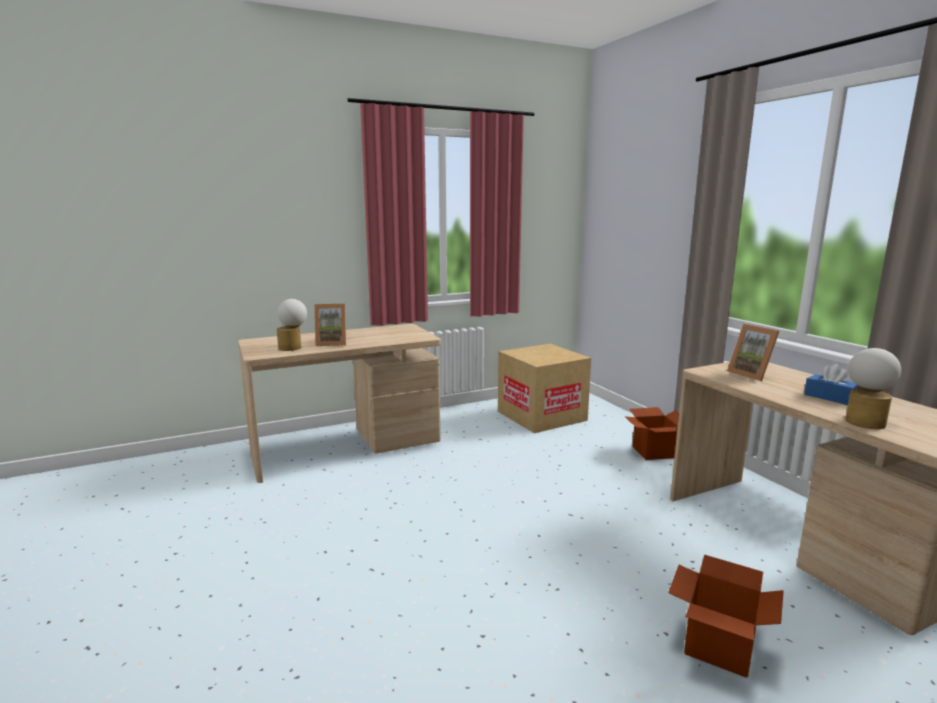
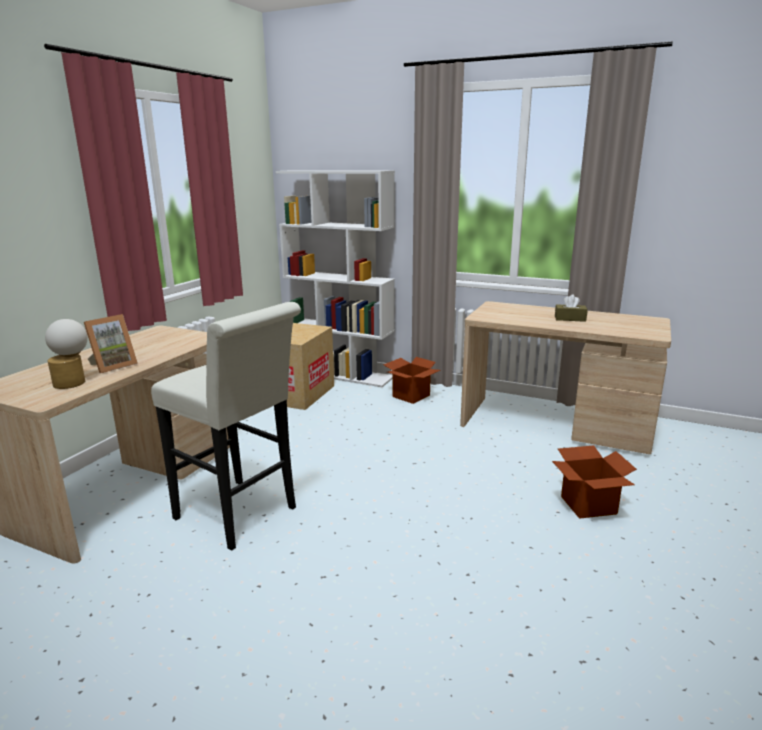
camera: 40 degrees left, 5 degrees up
(380, 496) = (241, 516): none -> white stool
(608, 412) = (341, 374): none -> white bookcase
(752, 374) = (508, 313): picture frame -> none
(830, 397) = (570, 319): blue tissue box -> brown tissue box
(865, 421) = (608, 329): table lamp -> none

